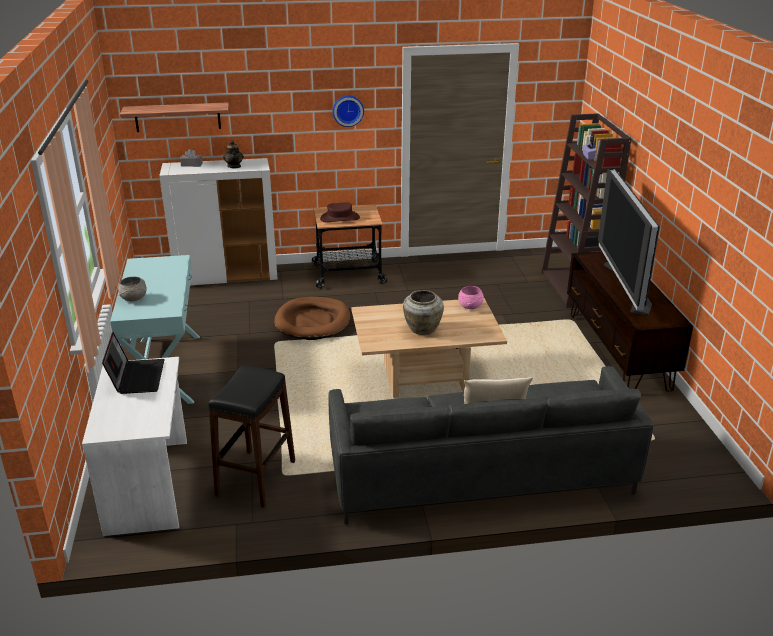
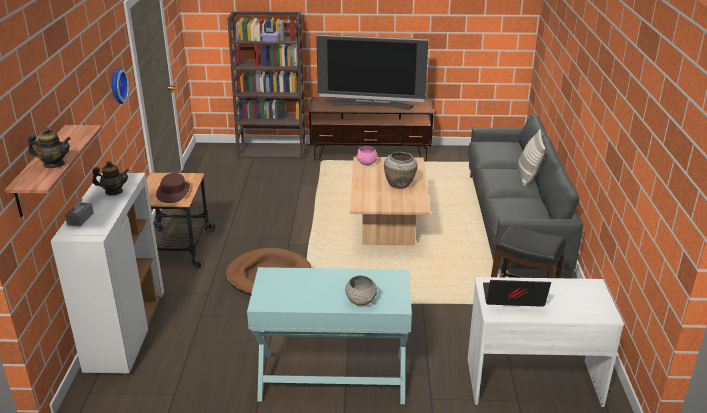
camera: 80 degrees left, 0 degrees up
(157, 109) = (54, 164): none -> teapot

